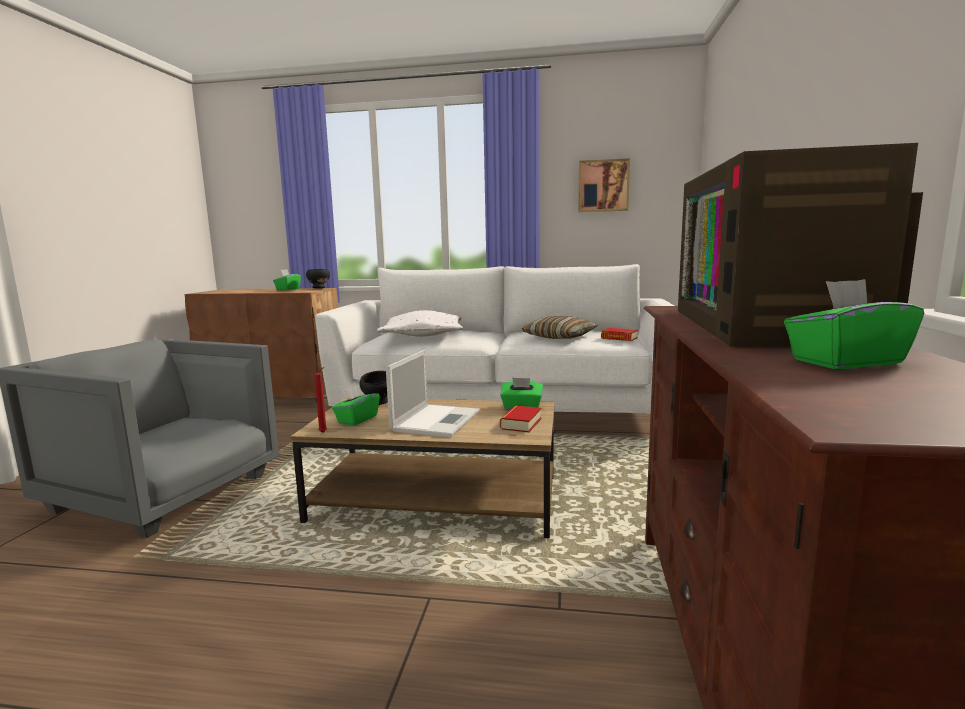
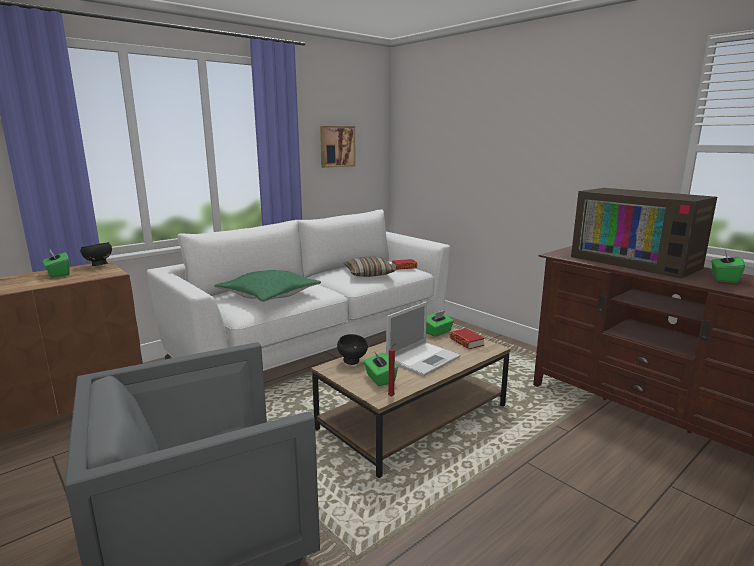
camera: 50 degrees left, 5 degrees up
(423, 335) = (269, 295): white pillow -> green pillow
(437, 420) = (424, 358): laptop -> laptop turned 75 degrees clockwise

